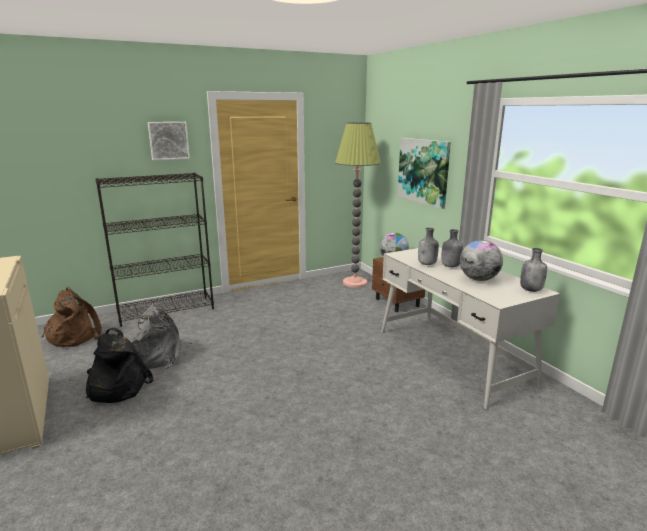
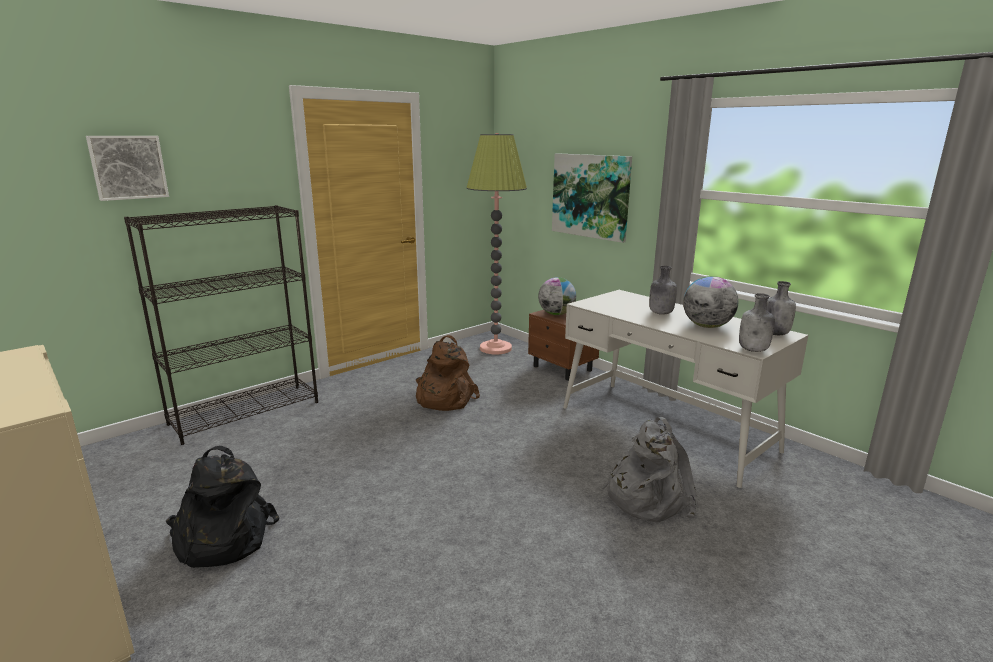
camera: 15 degrees left, 0 degrees up
(74, 336) = (109, 469): brown backpack -> brown backpack (443, 399)
(161, 356) = (271, 480): grey backpack -> grey backpack (647, 497)
(168, 140) = (236, 157): picture -> picture (128, 167)
(427, 264) = (631, 313): grey bottle -> grey bottle (754, 350)

